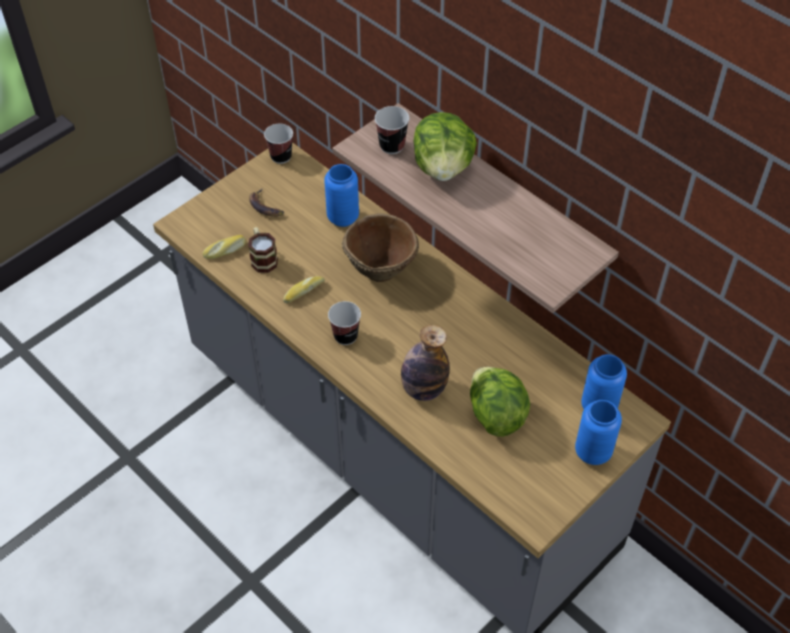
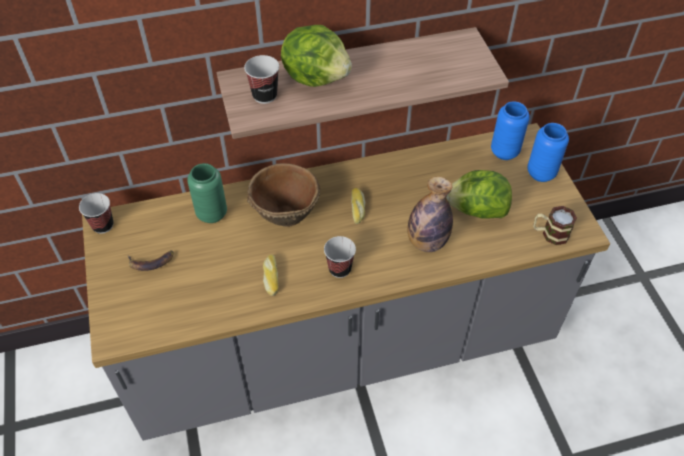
camera: 60 degrees left, 0 degrees up
(225, 251) = (177, 315): bread -> bread (358, 208)
(262, 258) = (209, 290): mug -> mug (550, 233)
(343, 218) = (212, 214): blue vase -> green vase

